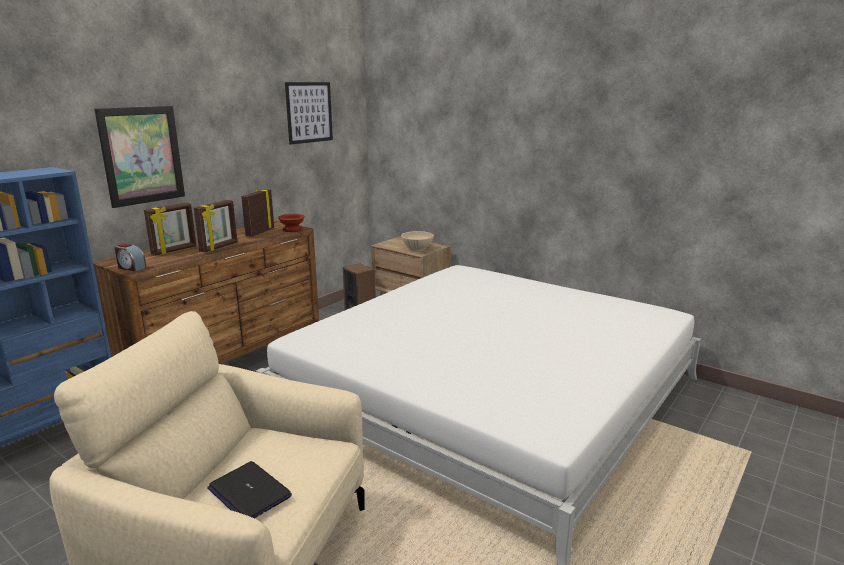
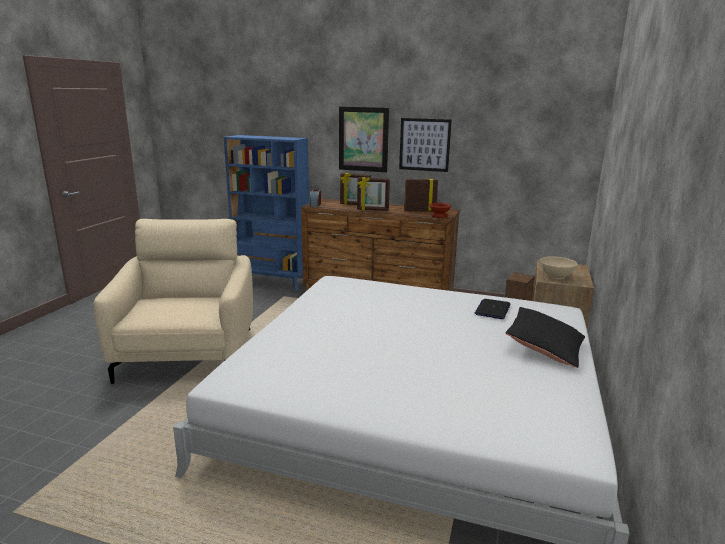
camera: 70 degrees right, 0 degrees up
(249, 492) = (159, 307): laptop -> laptop (492, 310)
(309, 112) = (521, 122): picture -> picture (424, 144)
(526, 289) = (544, 348): none -> black pillow

